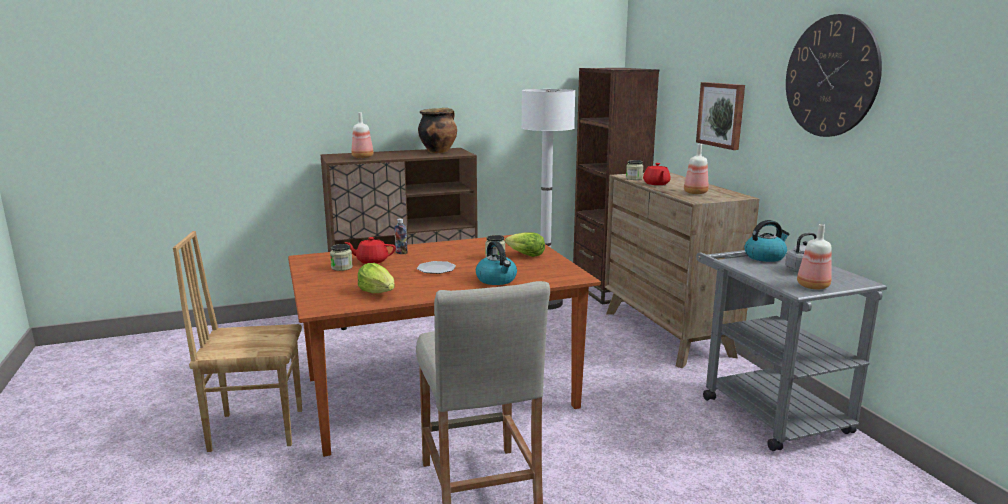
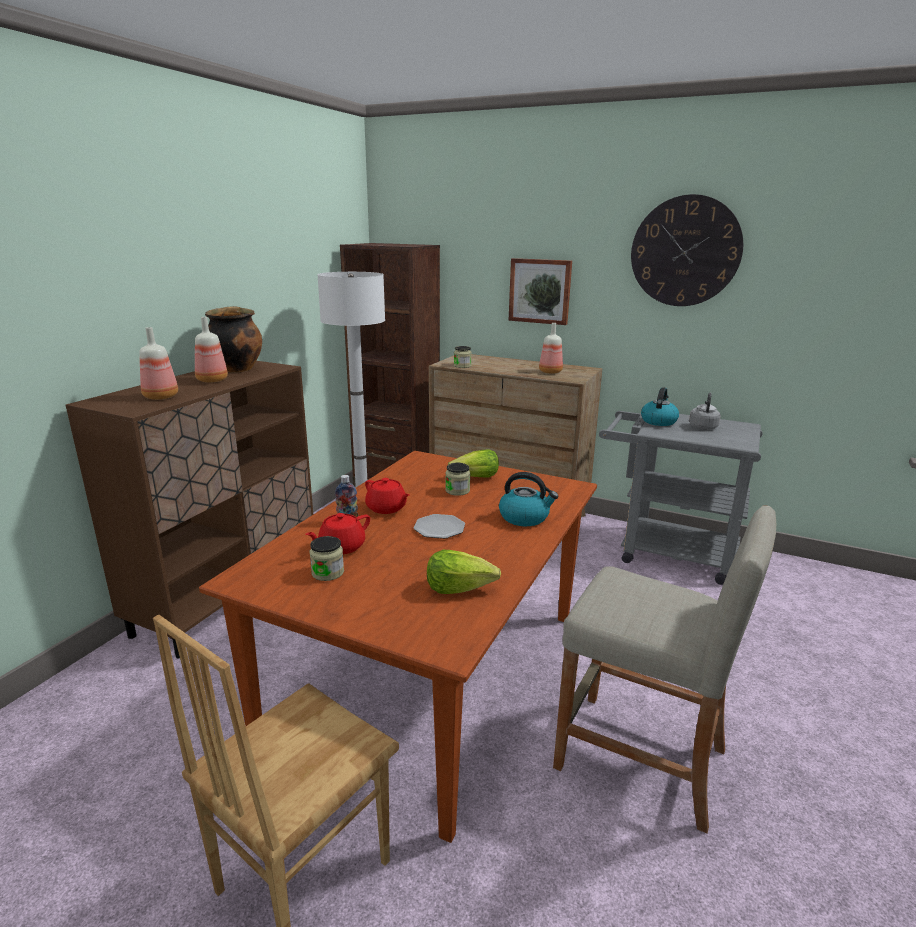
camera: 45 degrees left, 5 degrees up
(656, 184) = (496, 368): red teapot -> red teapot (386, 508)
(811, 286) = (739, 438): bottle -> bottle (211, 380)

